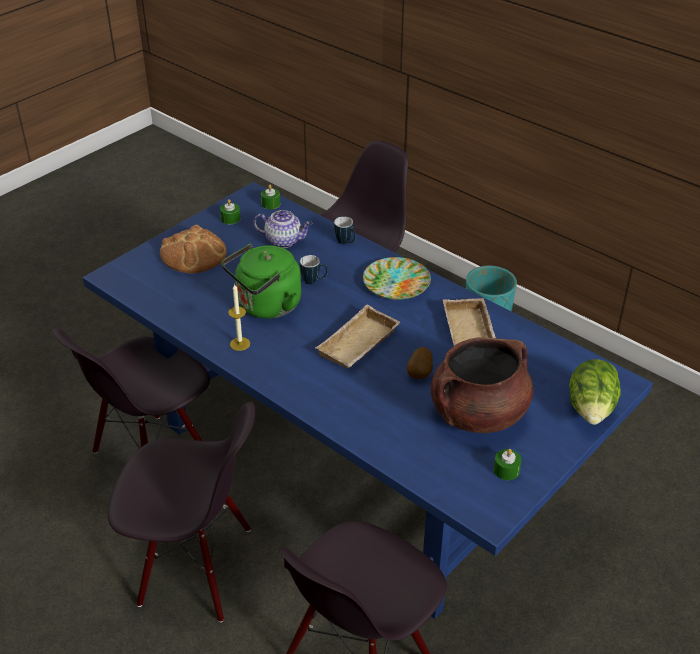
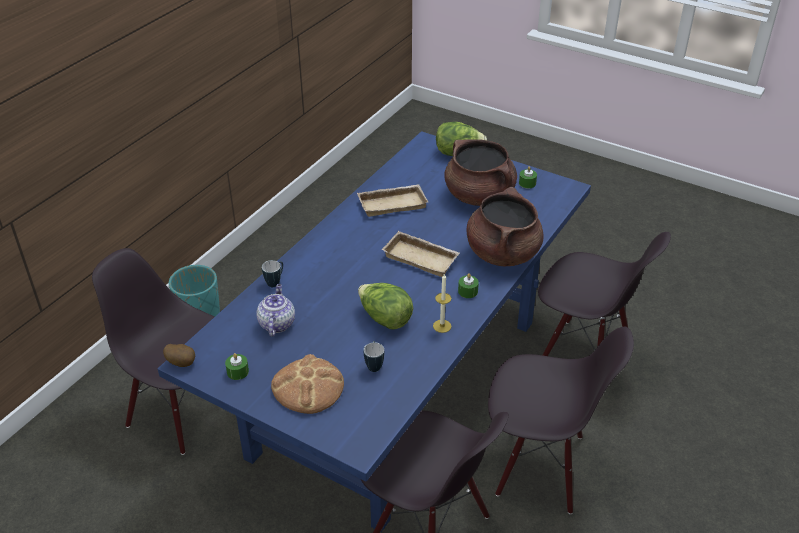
camera: 100 degrees left, 0 degrees up
(195, 568) = (540, 467): black chair -> black chair turned 105 degrees clockwise
(266, 306) = (385, 319): green kettle -> lettuce
(270, 204) = (206, 345): green candle -> green candle (468, 291)
(314, 281) = (340, 294): mug -> mug (374, 365)
(350, 413) = (502, 253): none -> brown cooking pot
(396, 283) = (333, 246): plate -> none
(420, 374) = (447, 224): potato -> potato (182, 362)

